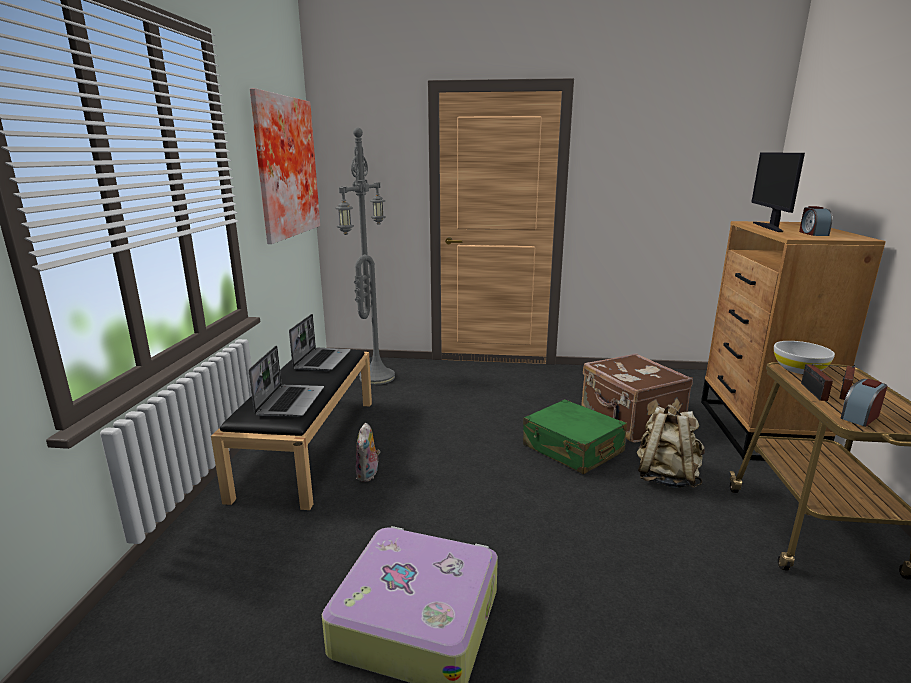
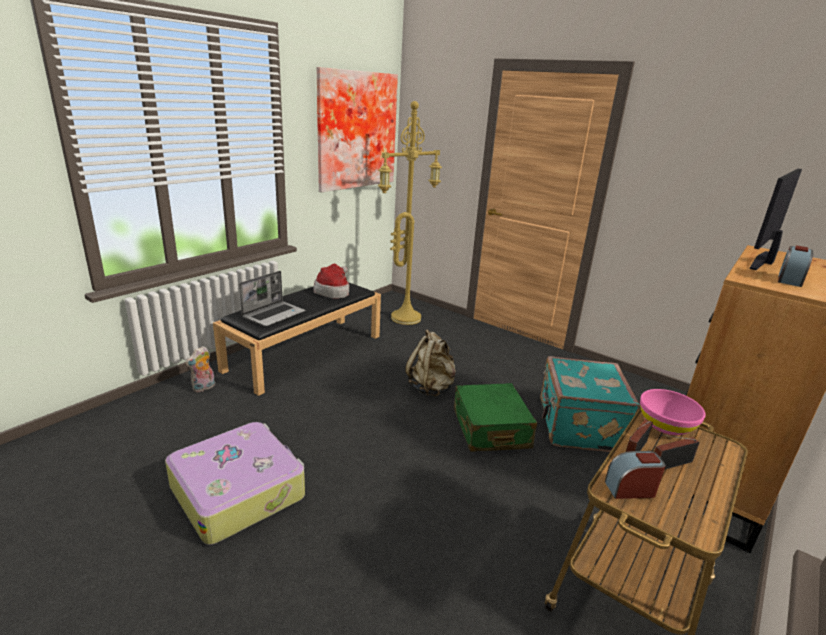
camera: 30 degrees right, 5 degrees up
(322, 360) = (333, 291): laptop -> hat
(368, 475) = (317, 387): plush toy -> plush toy (204, 388)
(375, 377) = (405, 317): grey floor lamp -> yellow floor lamp
(630, 421) = (577, 426): brown suitcase -> turquoise suitcase
(666, 477) = (544, 486): beige backpack -> beige backpack (431, 388)
(798, 369) = (665, 425): white bowl -> pink bowl

